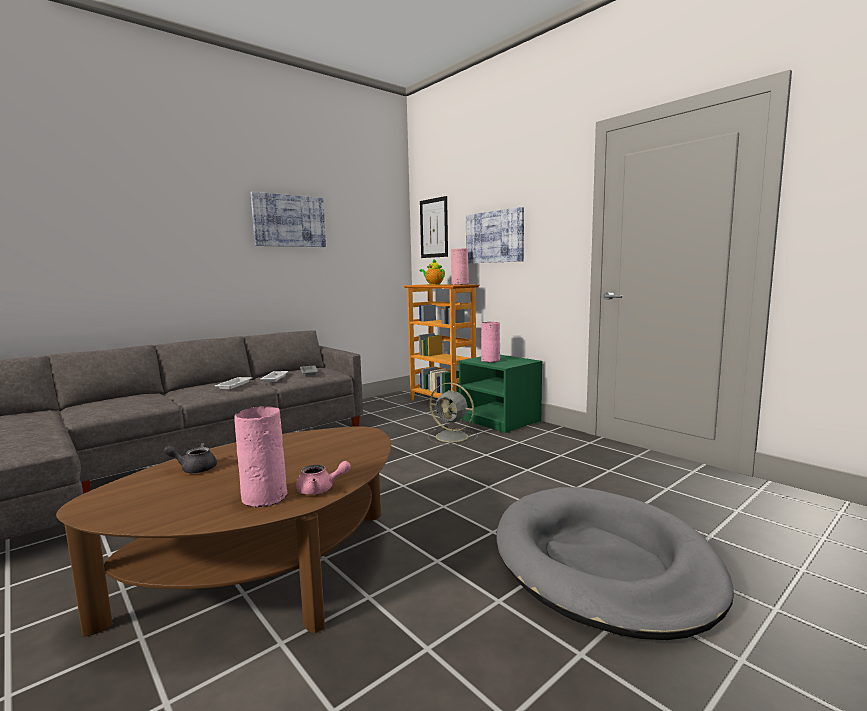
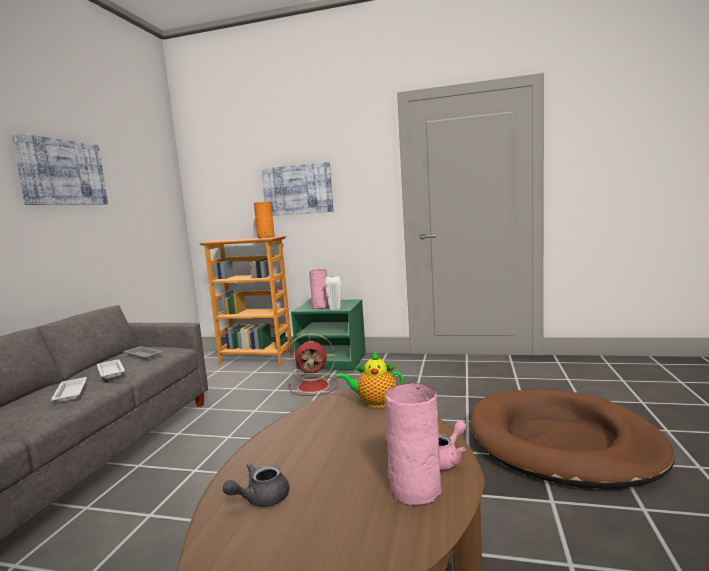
camera: 35 degrees left, 0 degrees up
(433, 284) = (234, 239): teapot -> teapot (374, 403)
(434, 228) = (217, 181): picture -> none
(453, 437) = (315, 386): grey fan -> red fan
(460, 284) = (266, 237): pink vase -> orange vase
(497, 364) = (335, 308): none -> white vase
(603, 563) = (562, 442): grey dog bed -> brown dog bed

